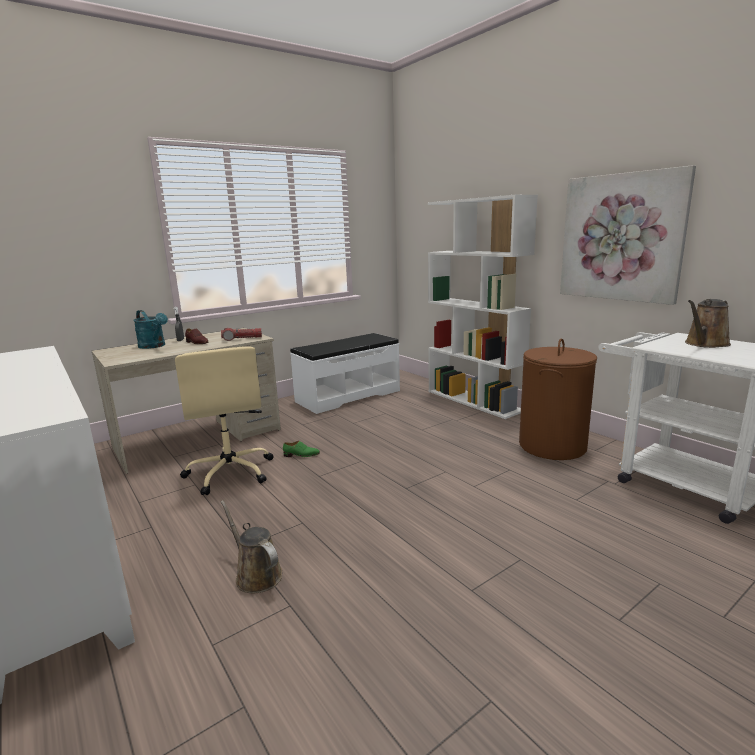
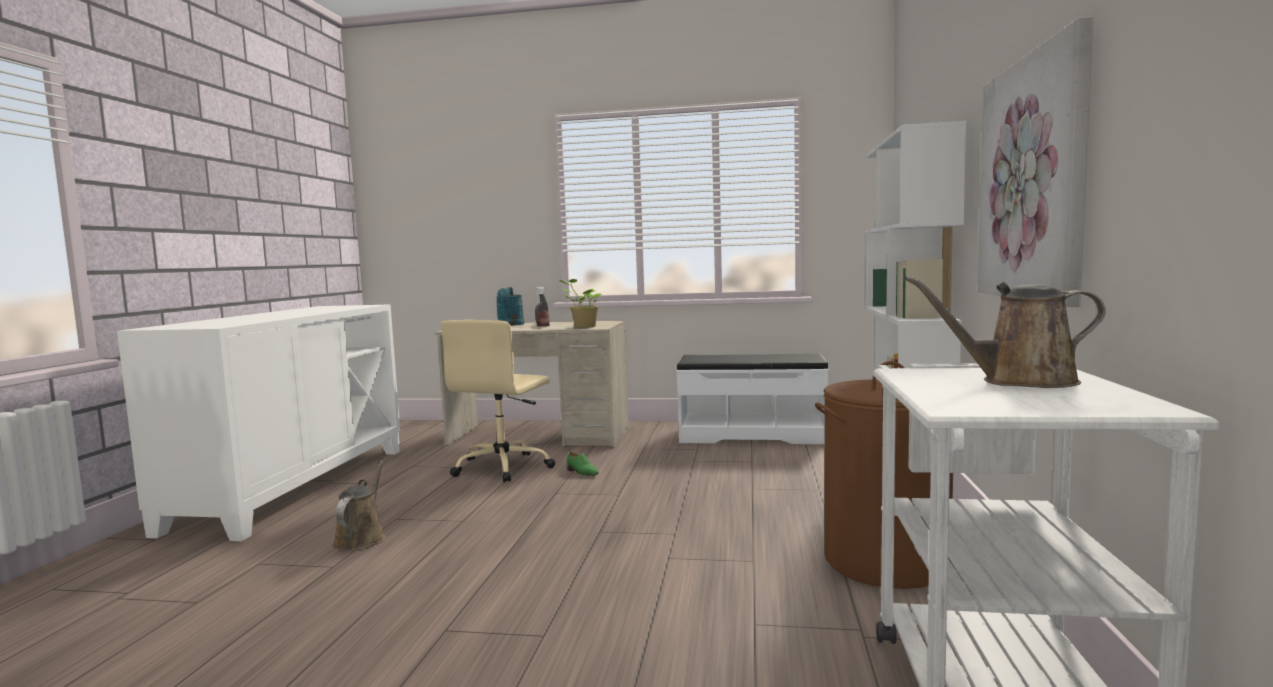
camera: 45 degrees right, 10 degrees down
(242, 339) = (583, 327): flashlight -> potted plant

